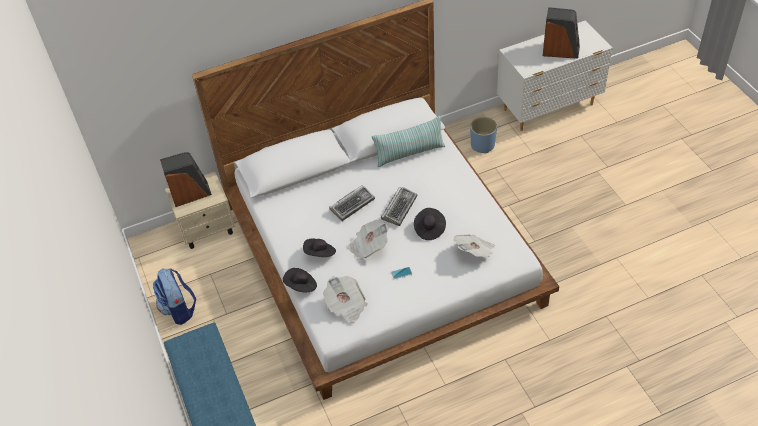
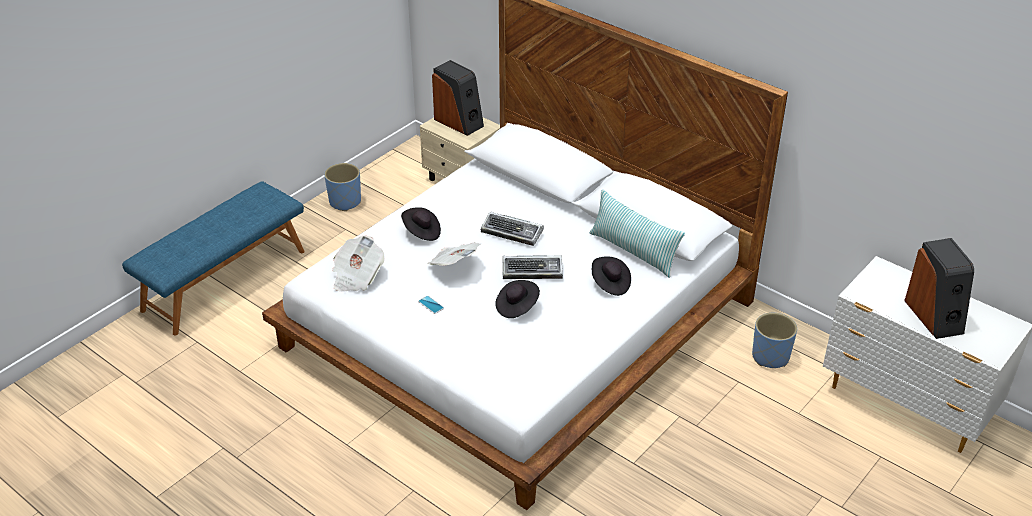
camera: 60 degrees right, 10 degrees down
(179, 309) = (345, 202): backpack -> blue planter
(301, 286) = (367, 234): black hat -> black hat (610, 284)
(475, 252) = (503, 358): newspaper -> none

